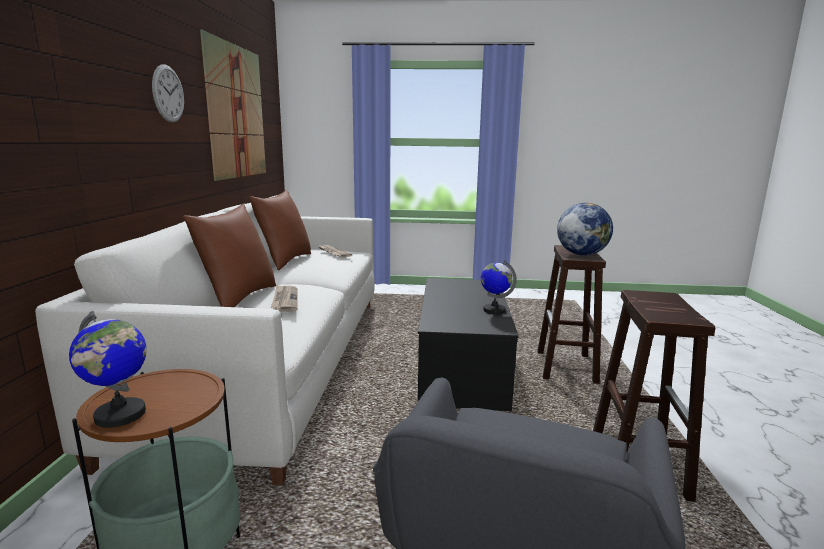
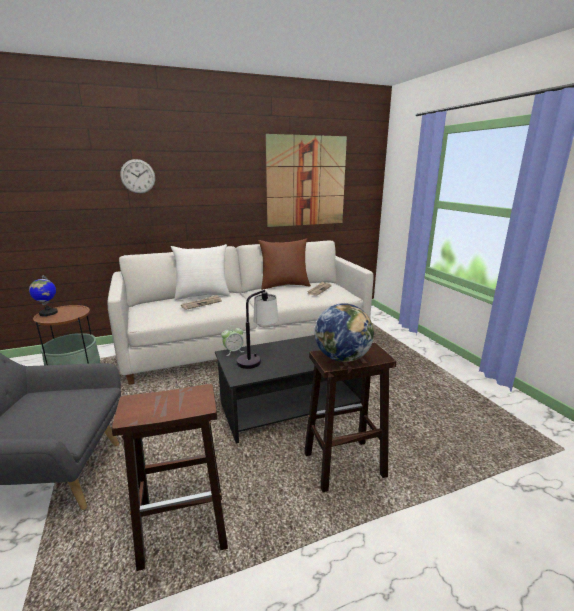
camera: 65 degrees right, 5 degrees up
(168, 94) = (224, 178): wall clock -> wall clock (138, 176)
(238, 298) = (203, 295): brown pillow -> white pillow
(430, 322) = (233, 351): none -> alarm clock
(460, 315) = (257, 358): none -> table lamp
(494, 310) = (280, 369): globe -> none

